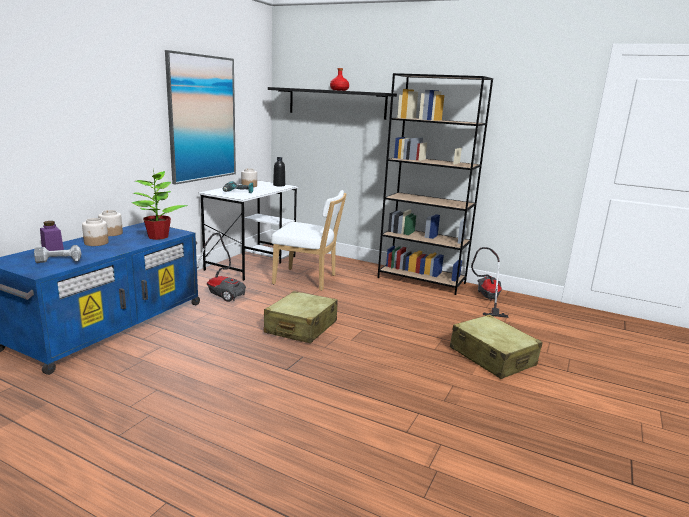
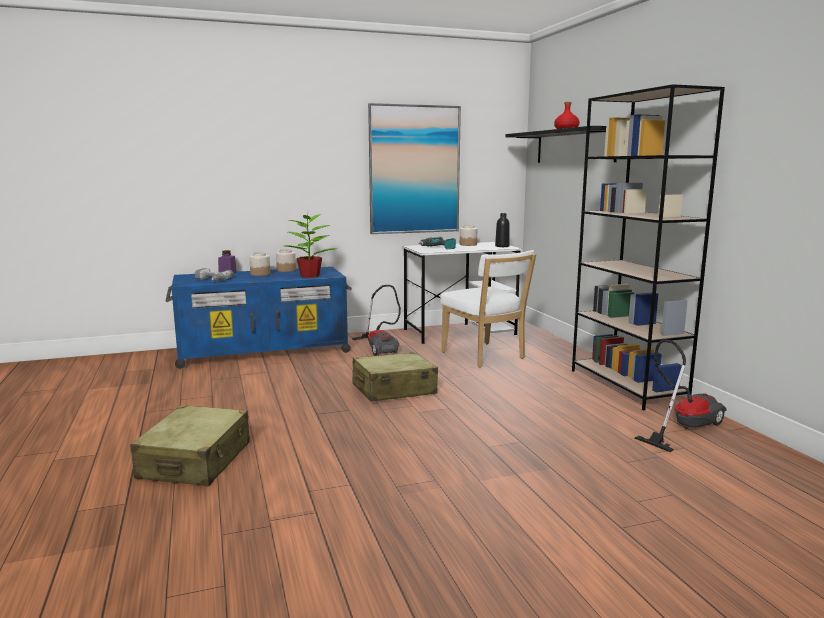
camera: 45 degrees right, 5 degrees down
(492, 357) = (543, 477): beige suitcase -> beige suitcase (195, 461)

